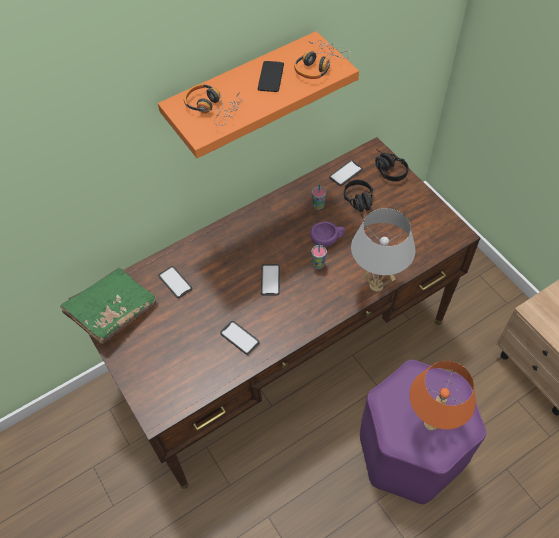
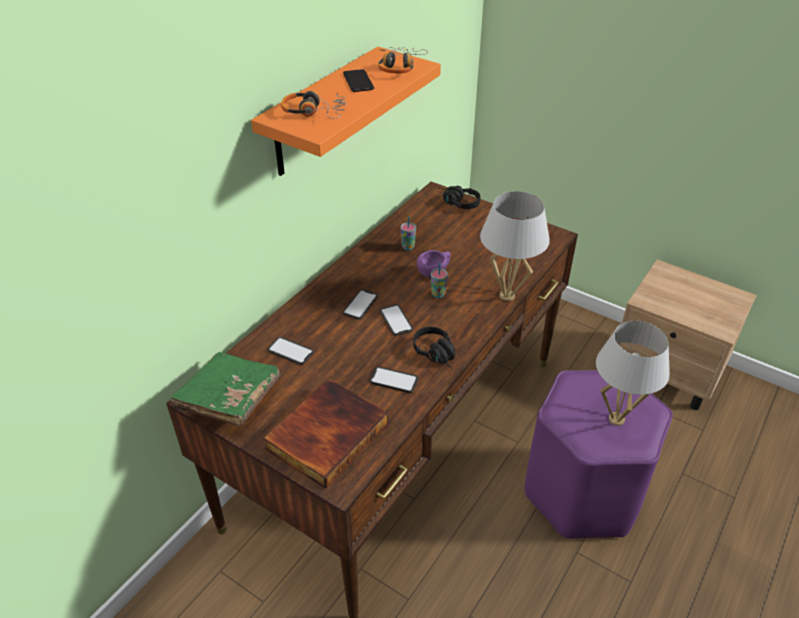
camera: 25 degrees left, 15 degrees down
(166, 368) = (326, 434): none -> book
(345, 173) = (419, 215): phone -> phone (360, 305)
(360, 204) = (448, 235): black headphones -> black headphones (438, 355)
(430, 424) = (616, 419): orange table lamp -> white table lamp

